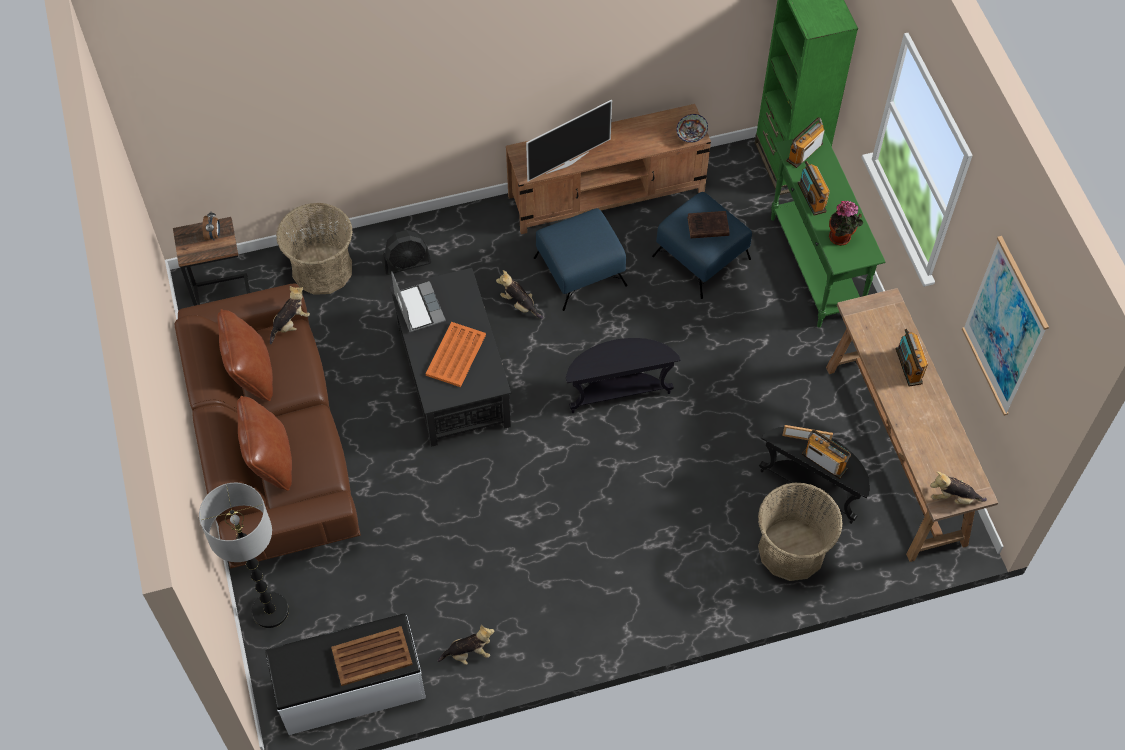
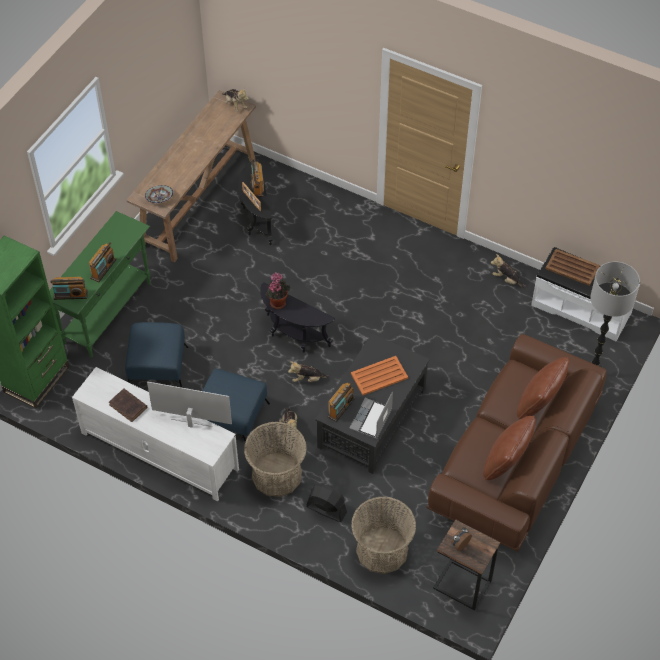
camera: 135 degrees left, 5 degrees down
(290, 324) = (455, 474): plush toy -> plush toy (307, 379)
(607, 194) = (159, 451): brown tv stand -> white tv stand
(691, 134) = (100, 380): bowl -> bowl (160, 199)
(706, 227) = (155, 340): brown book -> brown book (129, 407)
(791, 550) = (301, 203): basket -> basket (277, 475)
(841, 238) = (120, 237): potted plant -> potted plant (277, 302)
(908, 366) = (175, 165): radio -> radio (341, 407)
(1004, 327) = (158, 67): picture -> none

